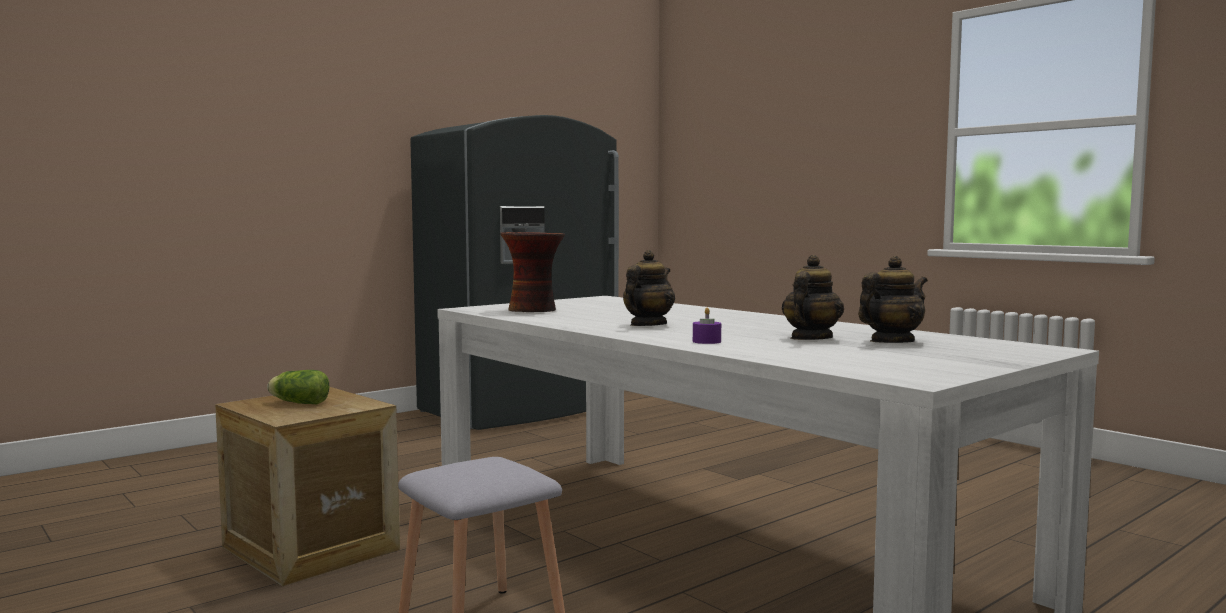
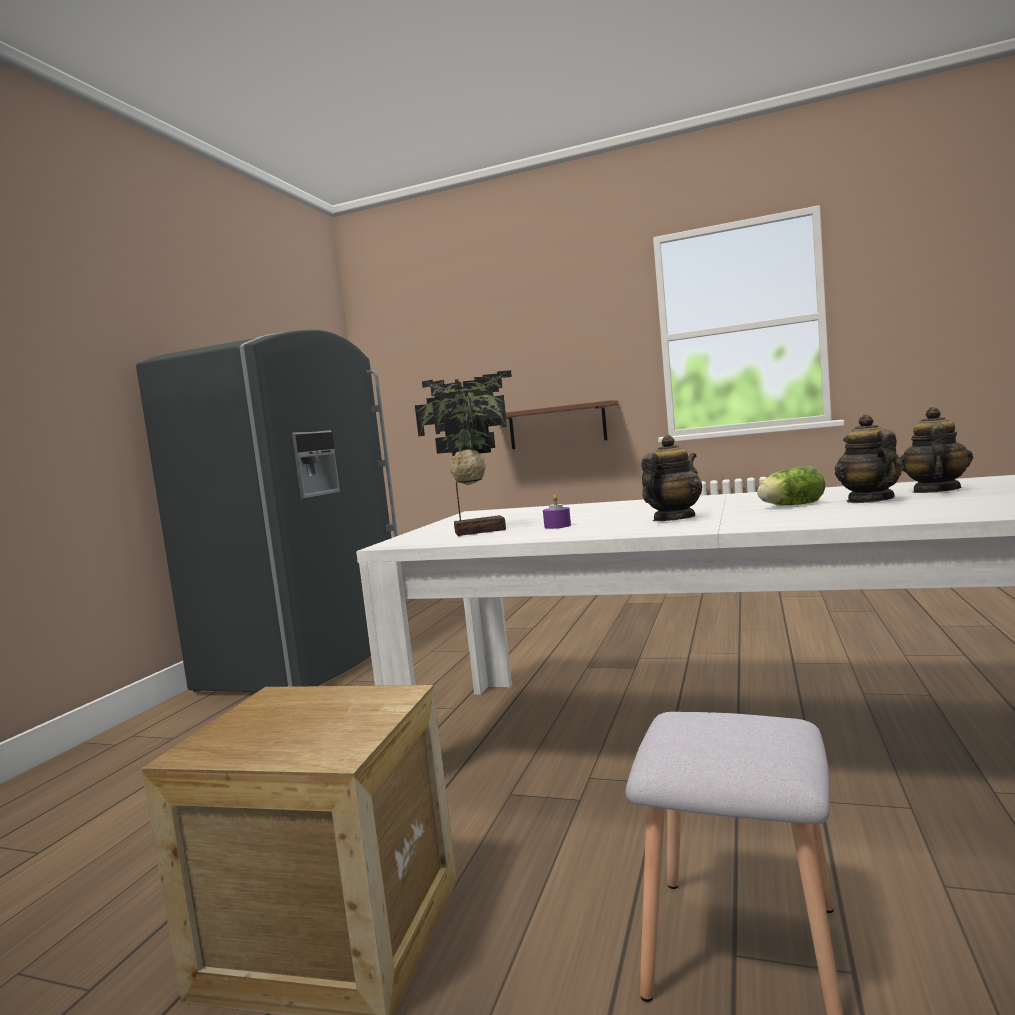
camera: 30 degrees left, 0 degrees up
(298, 403) = (284, 723): lettuce -> lettuce (789, 506)
(534, 310) = (478, 531): vase -> potted plant
(647, 325) = (673, 519): teapot -> teapot turned 45 degrees clockwise
(706, 341) = (819, 518): purple candle -> purple candle (557, 526)
(831, 222) = (557, 426): none -> brown shelf

